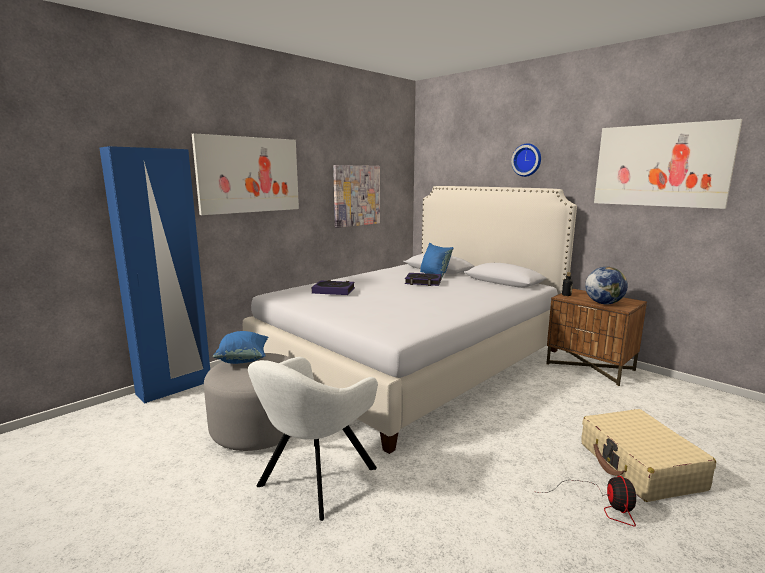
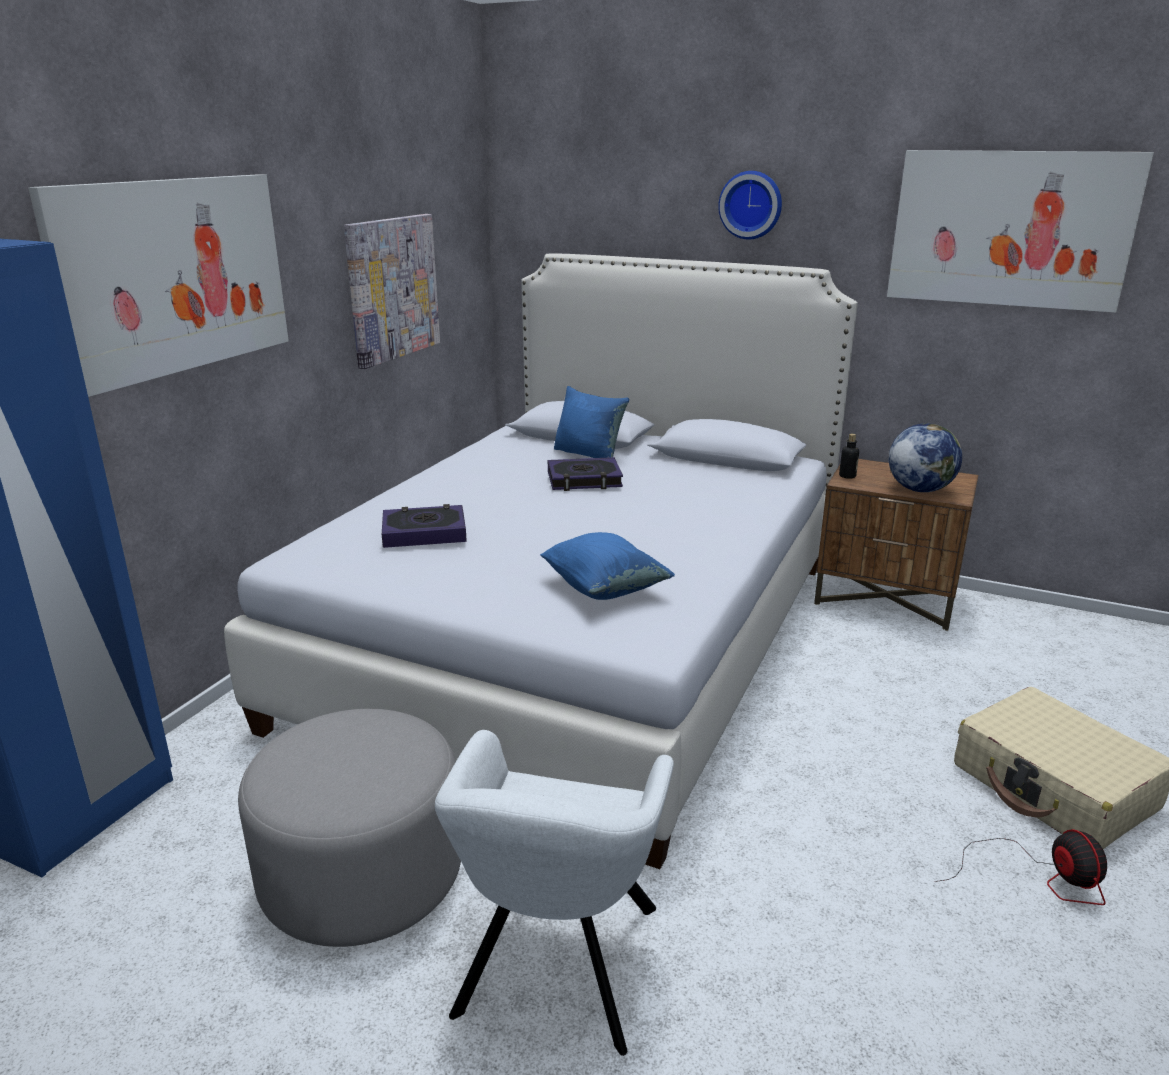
camera: 20 degrees left, 10 degrees up
(243, 360) = (308, 744): blue pillow -> blue pillow (604, 589)

